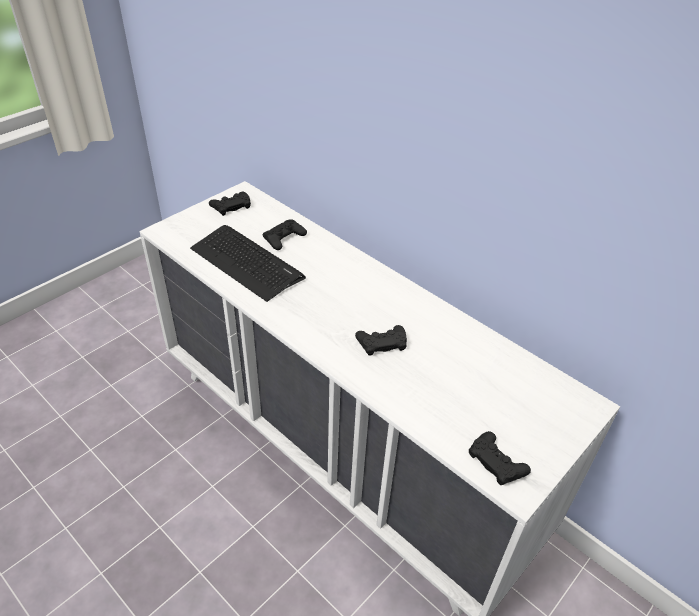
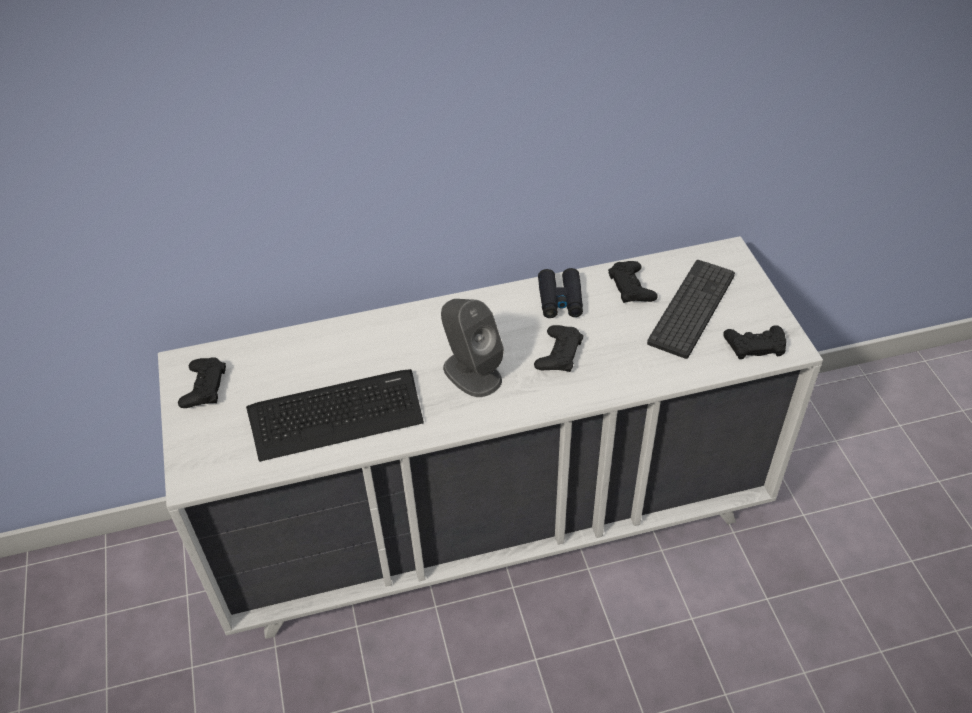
camera: 55 degrees left, 5 degrees up
(284, 238) = (318, 361): black game controller -> black game controller (631, 287)
(327, 306) = (471, 373): none -> grey speaker
(436, 323) = (560, 299): none -> black binoculars
(499, 403) = (691, 308): none -> keyboard

